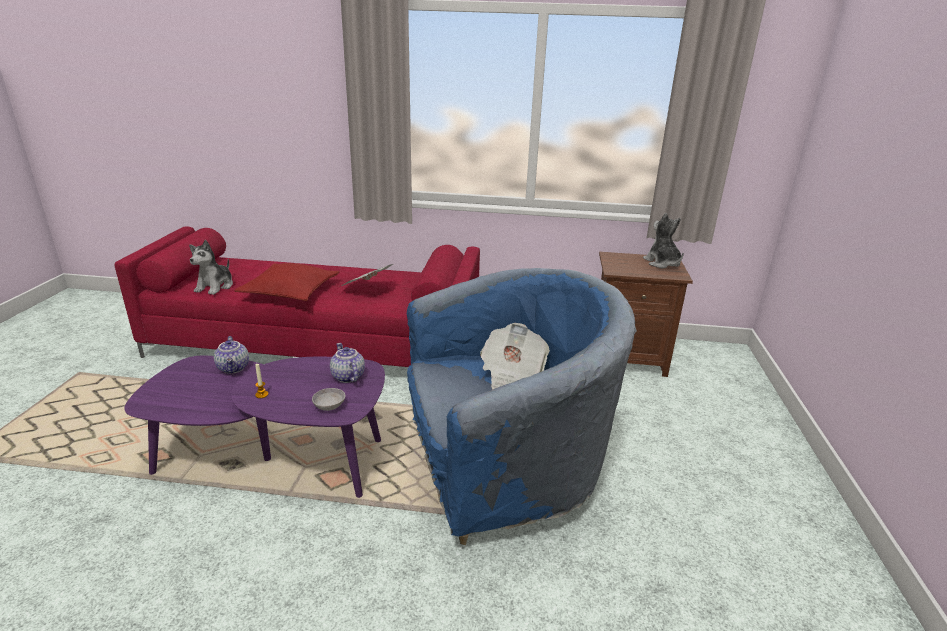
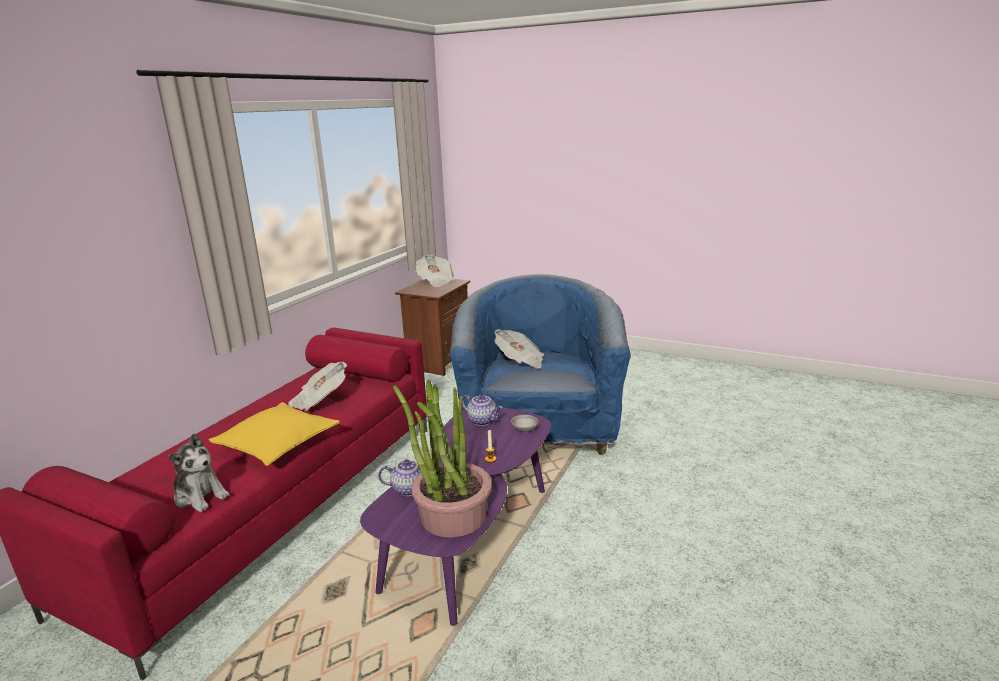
camera: 70 degrees left, 5 degrees down
(185, 398) = (452, 515): none -> potted plant
(290, 291) = (278, 443): red pillow -> yellow pillow
(347, 377) = (483, 421): teapot -> teapot turned 135 degrees counterclockwise
(662, 263) = (435, 281): plush toy -> newspaper

